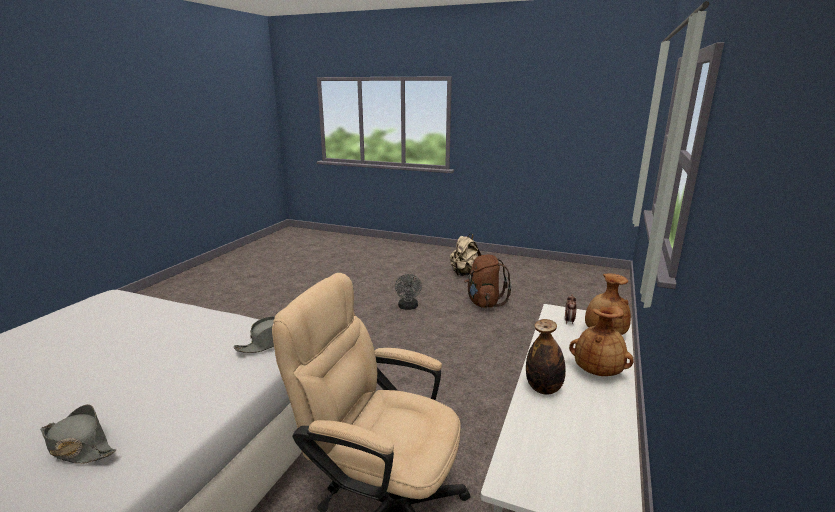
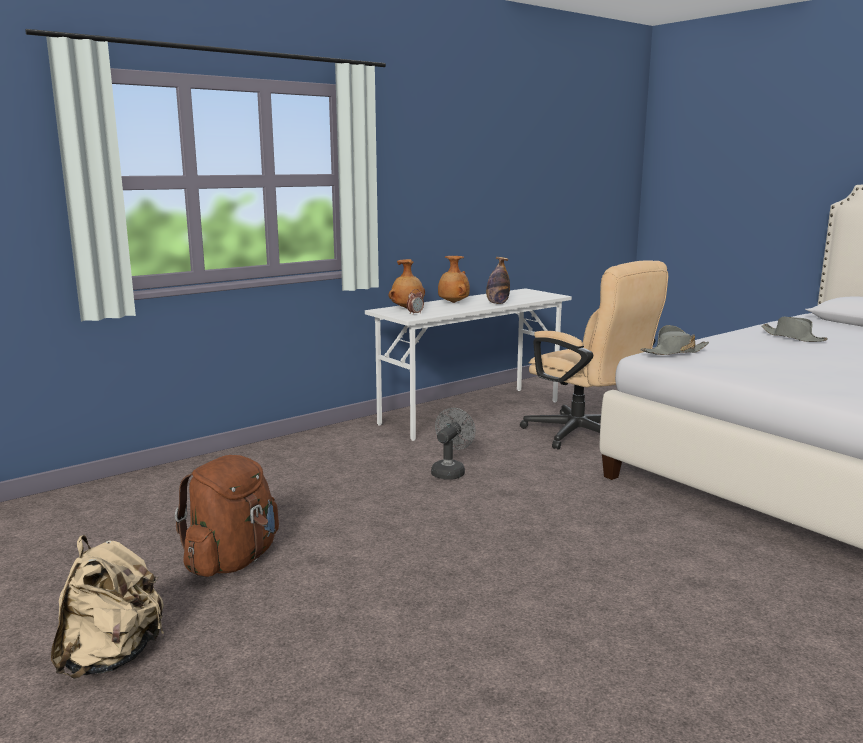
camera: 150 degrees left, 5 degrees down
(408, 307) = (384, 595): grey fan -> grey fan (450, 471)

